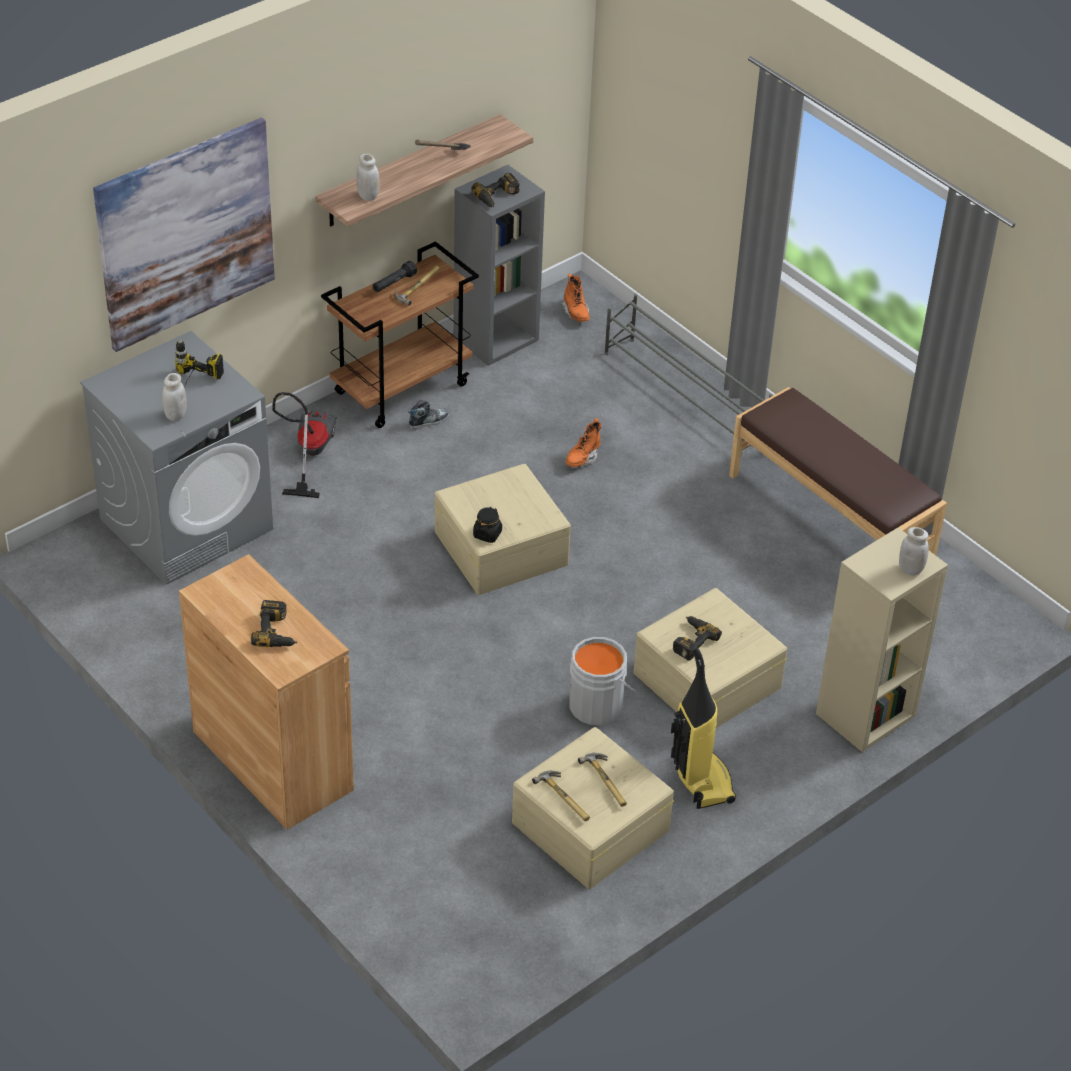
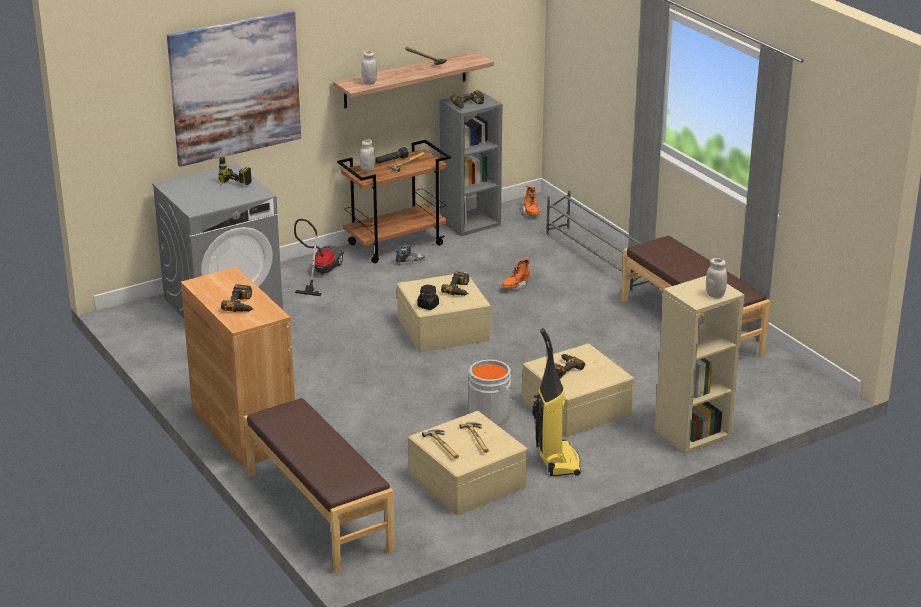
camera: 10 degrees right, 15 degrees down
(175, 415) = (211, 201): white jar -> white jar (367, 170)
(406, 900) = (317, 511): none -> brown bench
(524, 499) = (460, 289): none -> power drill

